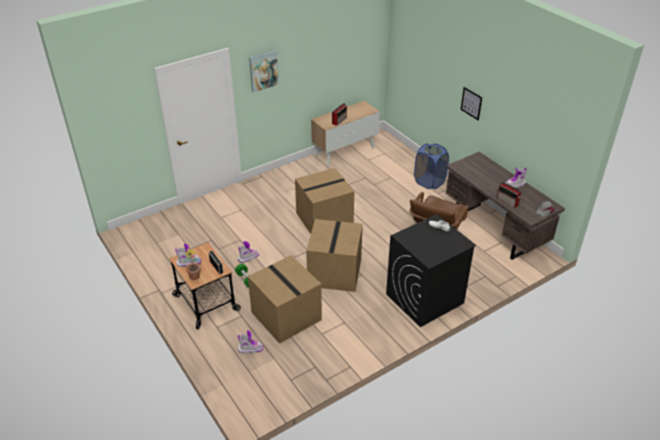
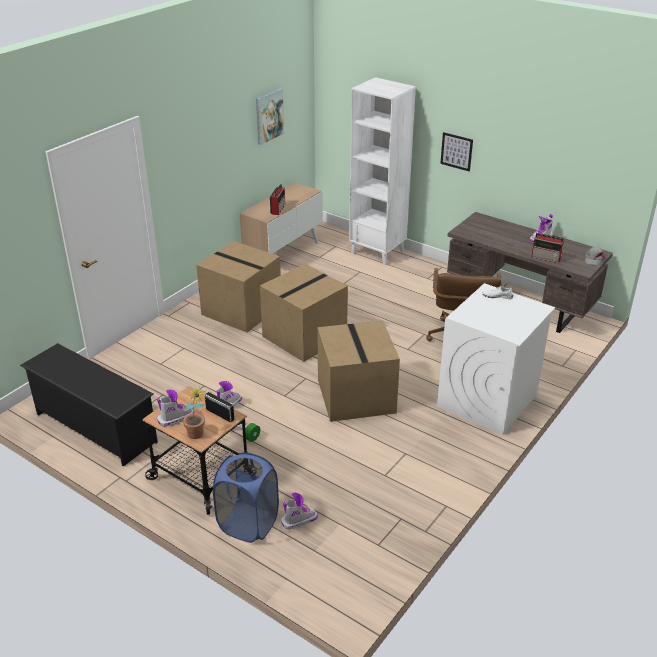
camera: 20 degrees left, 5 degrees down
(160, 253) = (95, 428): none -> black shoe rack
(263, 70) = (181, 147): picture -> picture (269, 116)
(287, 316) = (325, 465): cardboard box -> cardboard box (243, 310)
(413, 164) = (378, 252): none -> white bookcase
(424, 299) = (487, 400): black washing machine -> white washing machine
(429, 182) = (409, 268): blue laundry basket -> blue laundry basket (248, 524)

